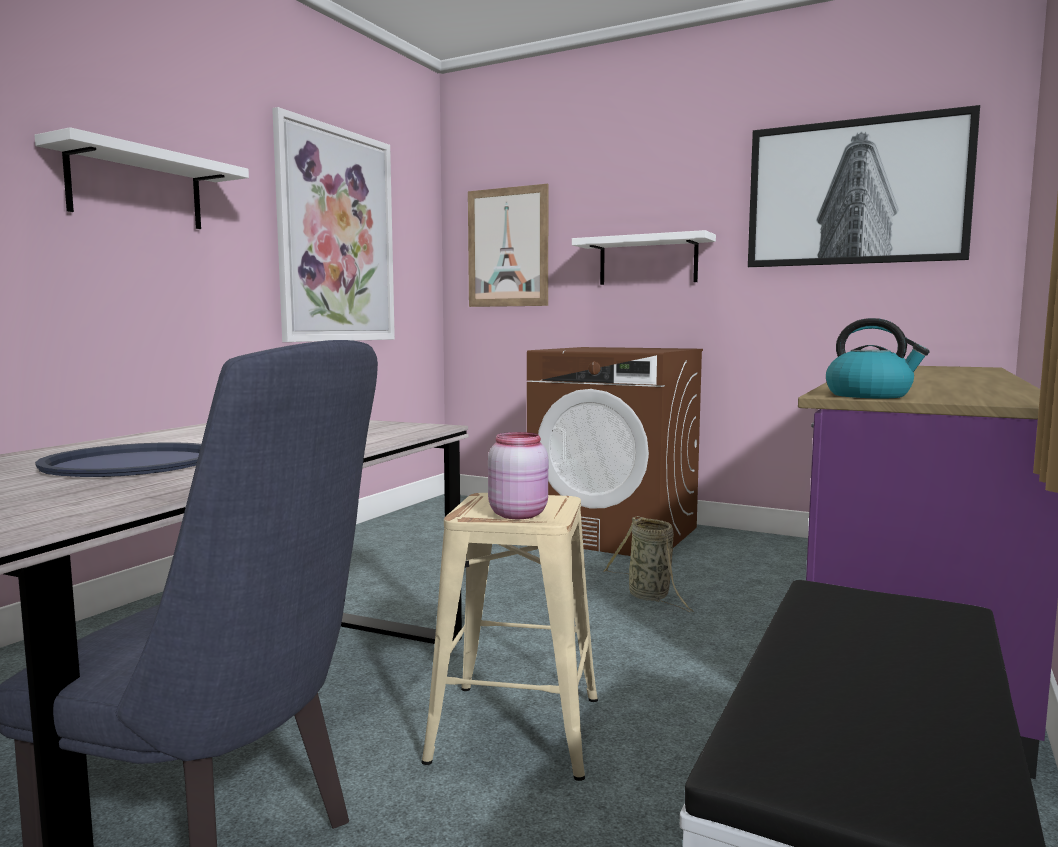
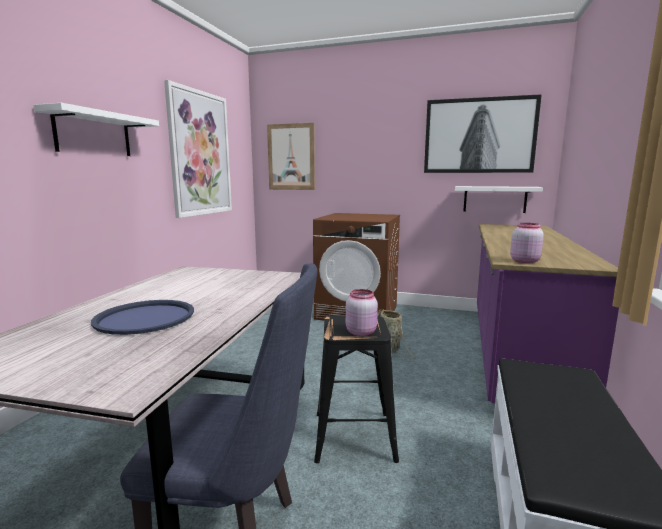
camera: 10 degrees left, 5 degrees up
(518, 729) = (355, 436): beige stool -> black stool
(648, 261) = (370, 167): white shelf -> white shelf (494, 199)
(870, 395) = (524, 261): kettle -> pink jar

